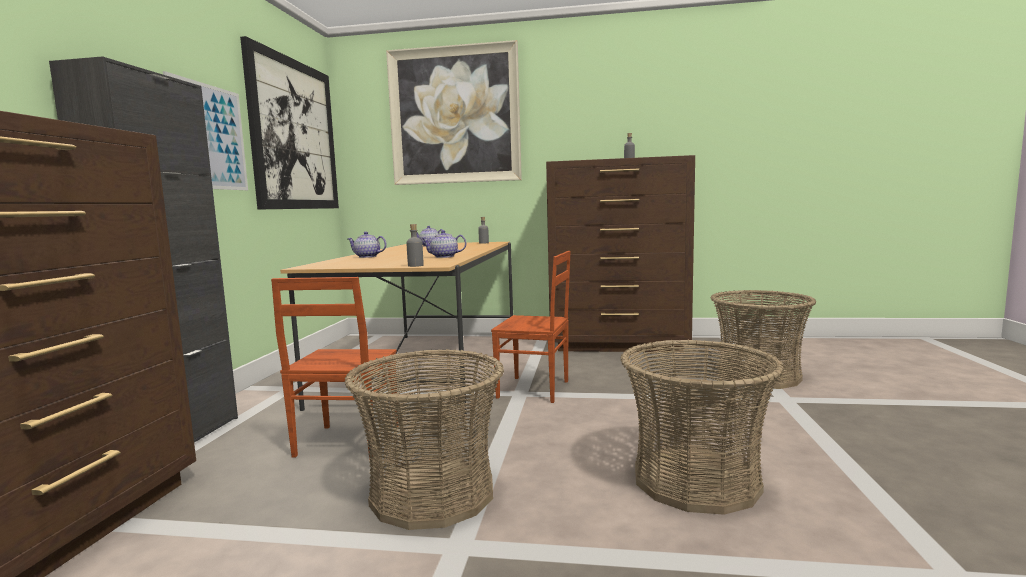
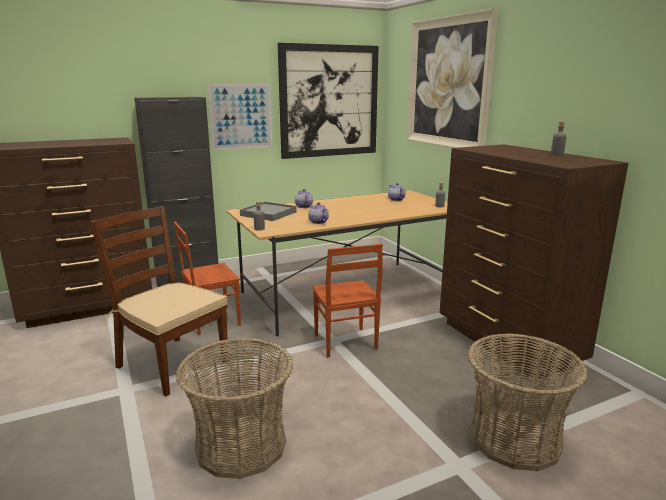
camera: 55 degrees right, 10 degrees up
(358, 262) = (268, 214): none -> grey tray
(432, 493) = (171, 364): basket -> brown chair

